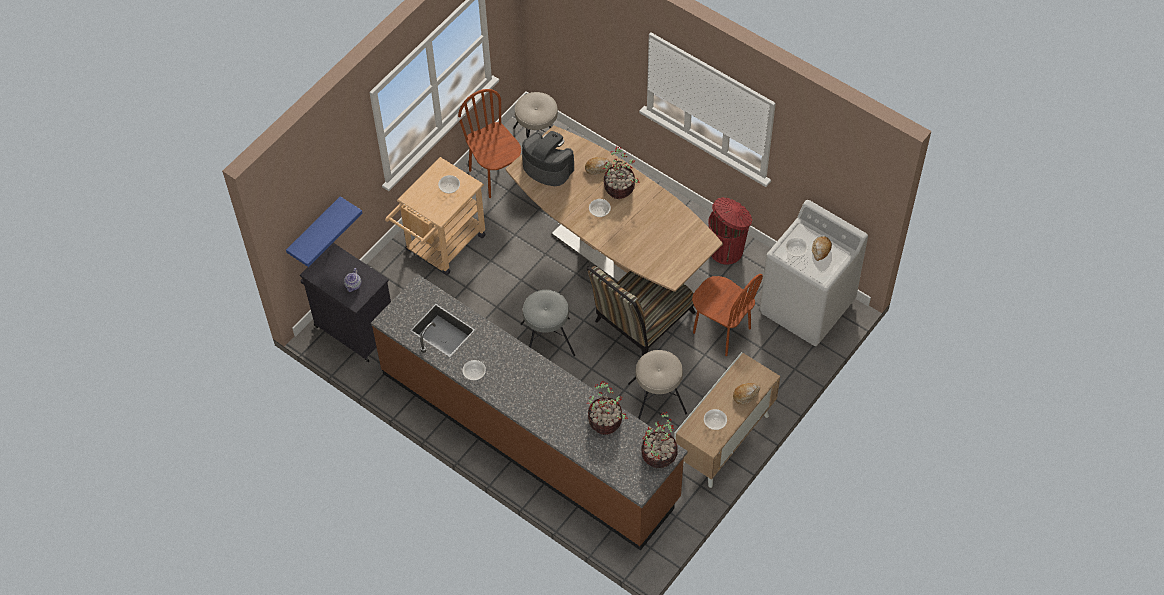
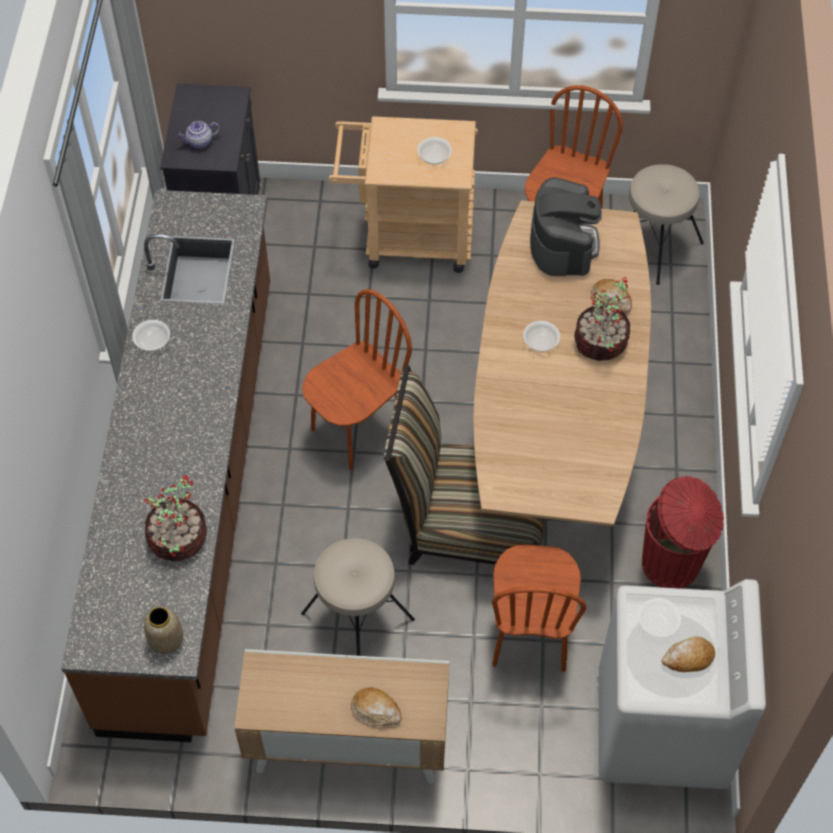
camera: 55 degrees right, 0 degrees up
(315, 230) = (227, 45): blue shelf -> none
(547, 339) = (357, 430): grey stool -> brown chair
(659, 453) = (166, 641): potted plant -> vase
(715, 422) = (297, 695): bowl -> none

